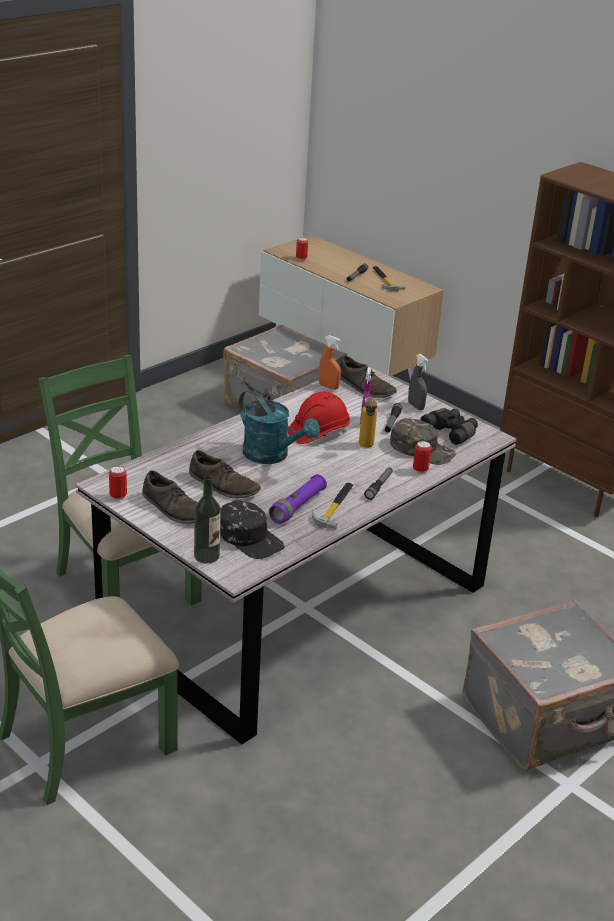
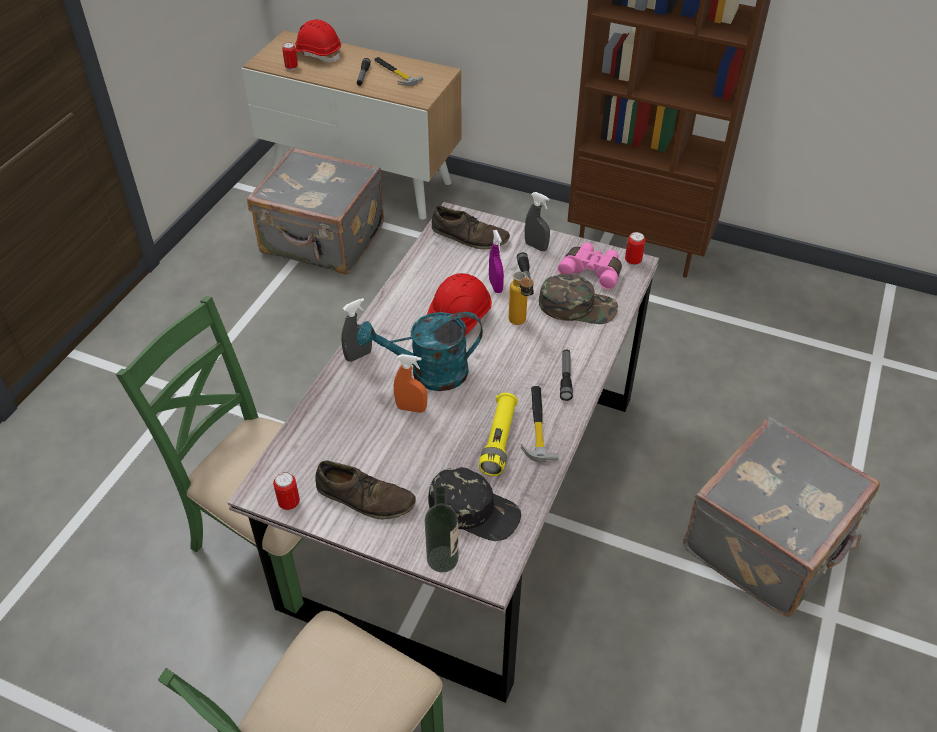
camera: 20 degrees left, 15 degrees up
(223, 485) = (400, 439): brown shoe -> none
(226, 432) = (358, 355): none -> grey spray bottle
(272, 456) = (428, 373): turquoise watering can -> turquoise watering can turned 150 degrees clockwise
(298, 506) = (499, 440): purple flashlight -> yellow flashlight
(328, 255) = (317, 54): none -> red hard hat
(328, 387) = (431, 248): orange spray bottle -> orange spray bottle (411, 408)
(420, 470) = (593, 337): can -> can (633, 261)
(451, 432) = (592, 271): black binoculars -> pink binoculars

